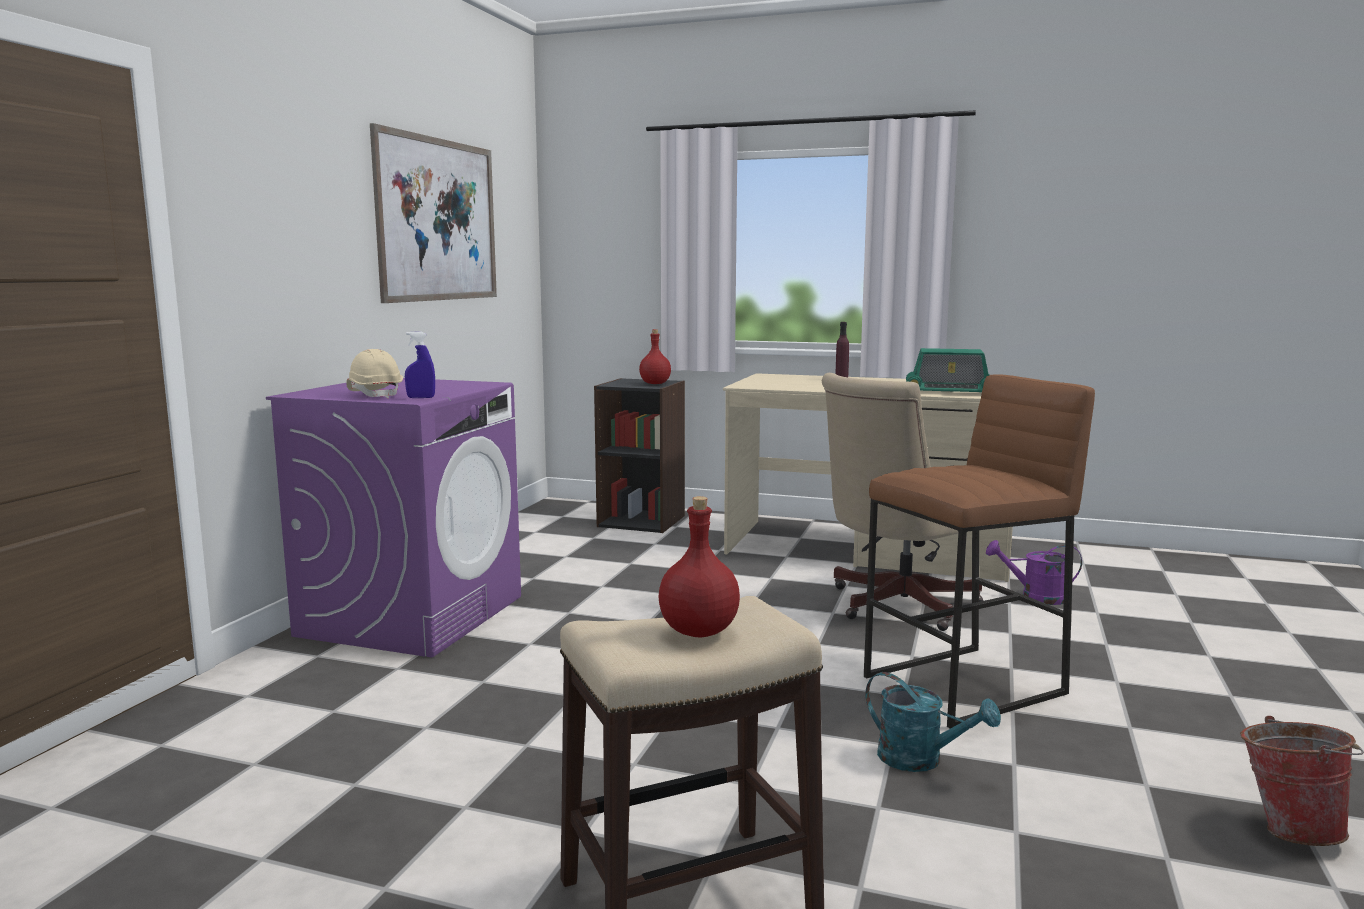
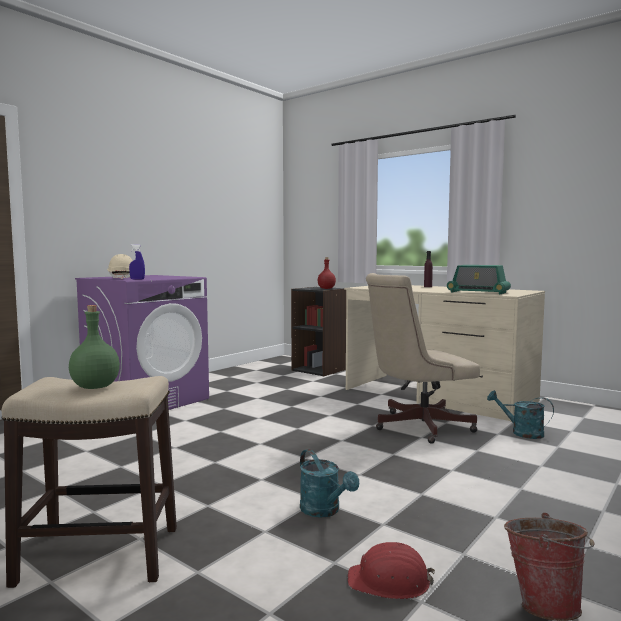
camera: 20 degrees right, 5 degrees down
(438, 220) = (205, 196): picture -> none
(699, 632) = (95, 387): red bottle -> green bottle
(965, 686) = (407, 475): brown stool -> none
(1035, 597) = (521, 432): purple watering can -> turquoise watering can
(1107, 841) = (389, 581): none -> red hard hat

